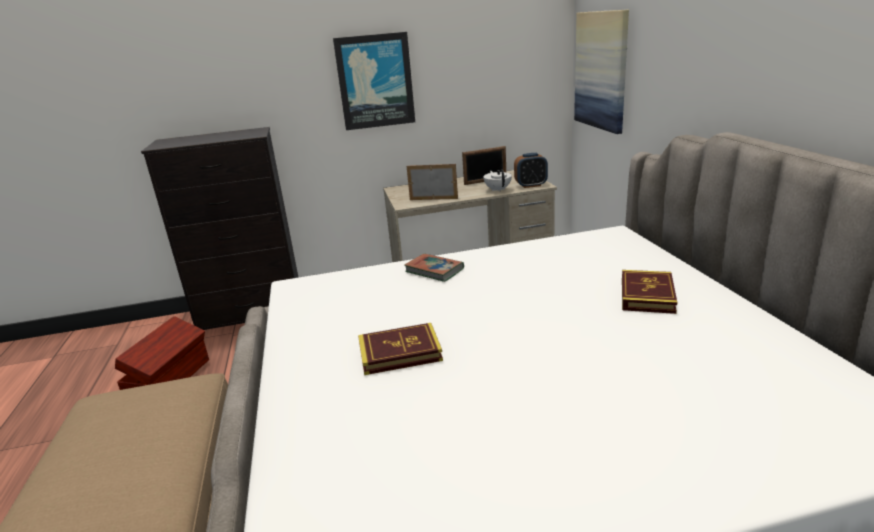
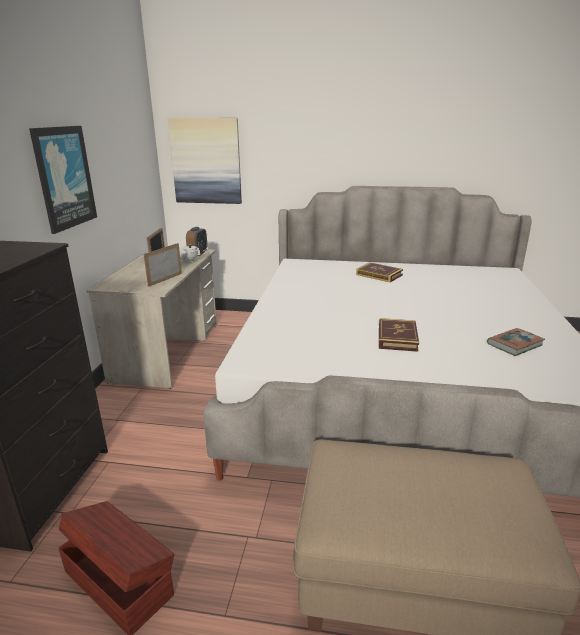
camera: 70 degrees left, 0 degrees up
(434, 270) = (284, 311): book -> book (514, 345)

